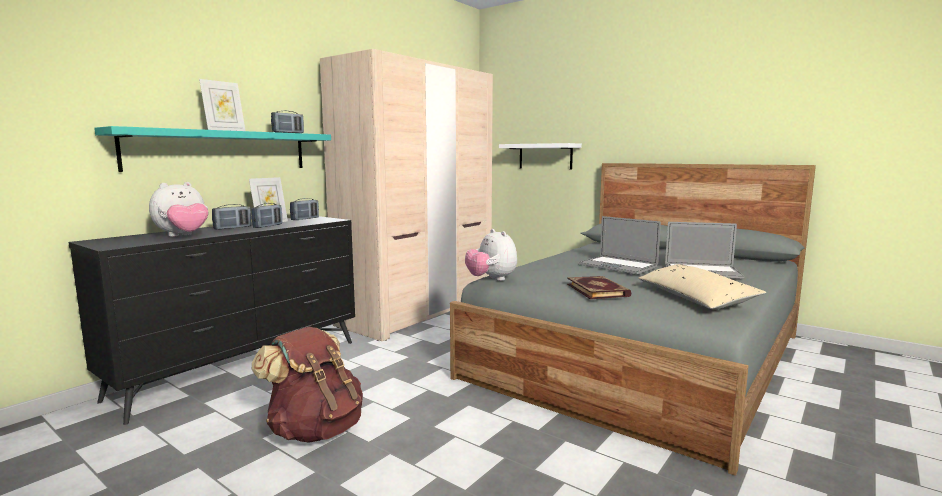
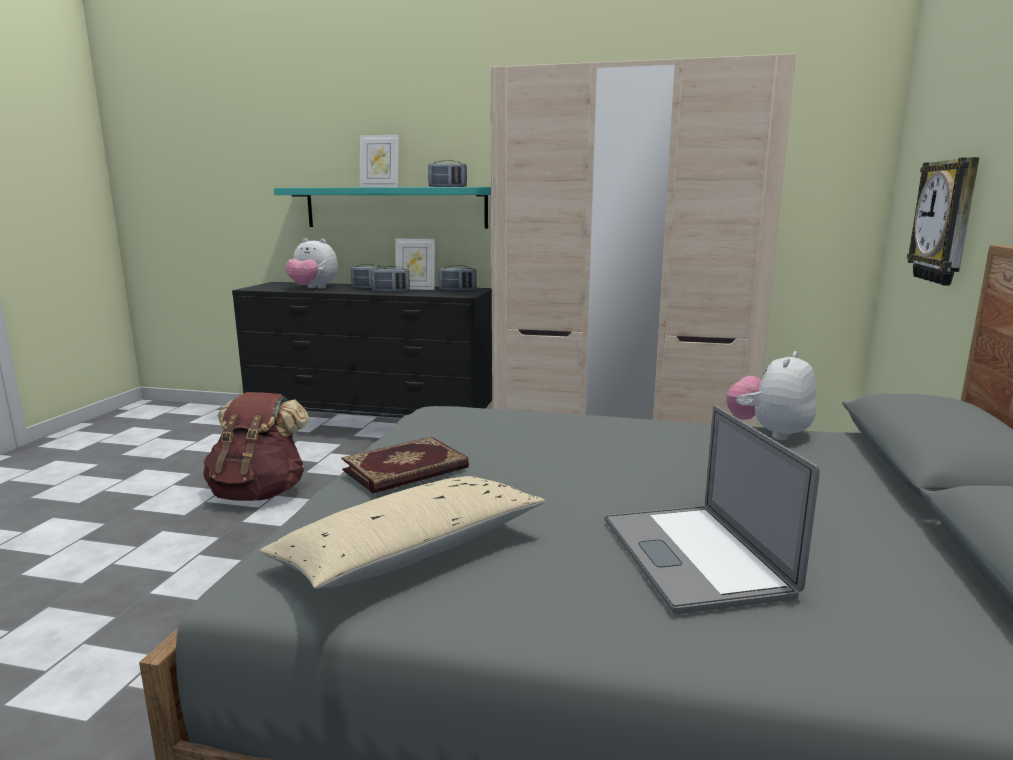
camera: 65 degrees right, 5 degrees up
(491, 279) = (430, 409): plush toy -> plush toy (769, 433)
(545, 156) = (946, 222): white shelf -> wall clock
(617, 265) = (613, 466): laptop -> none

